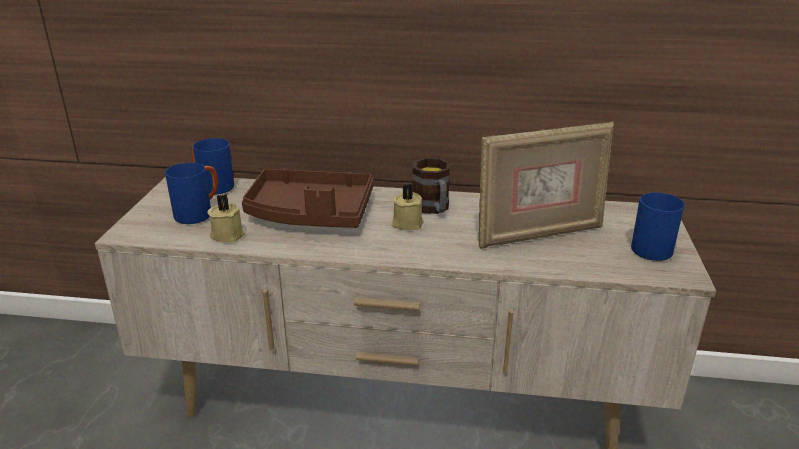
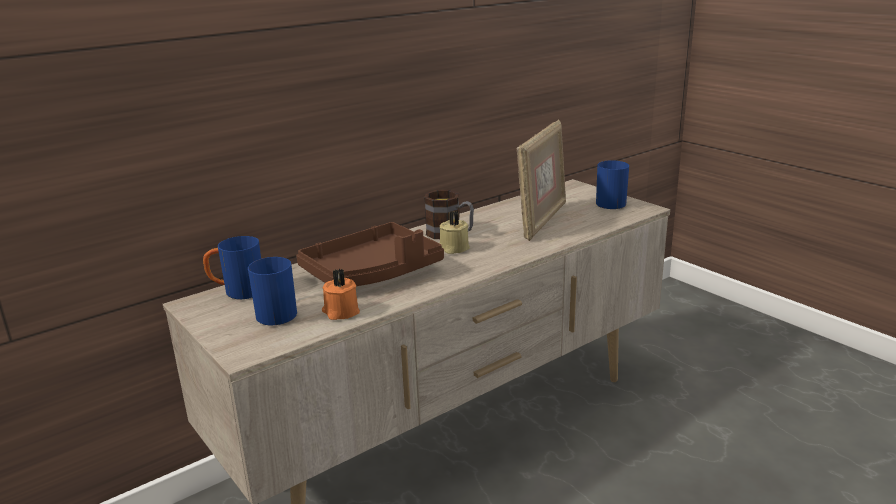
camera: 45 degrees left, 5 degrees down
(227, 234) = (340, 312): beige candle -> orange candle

